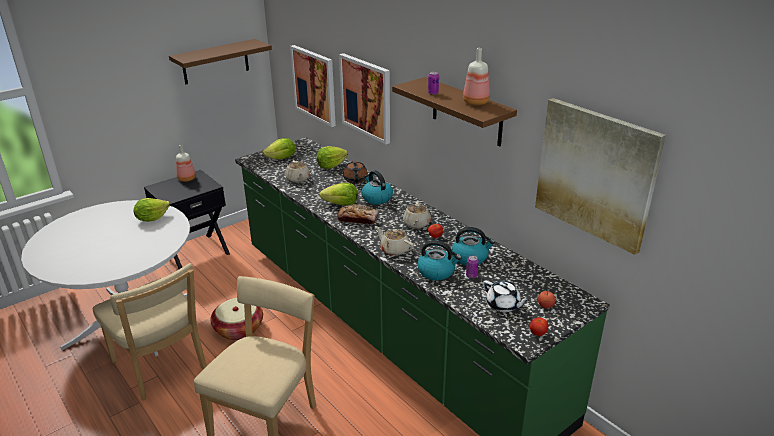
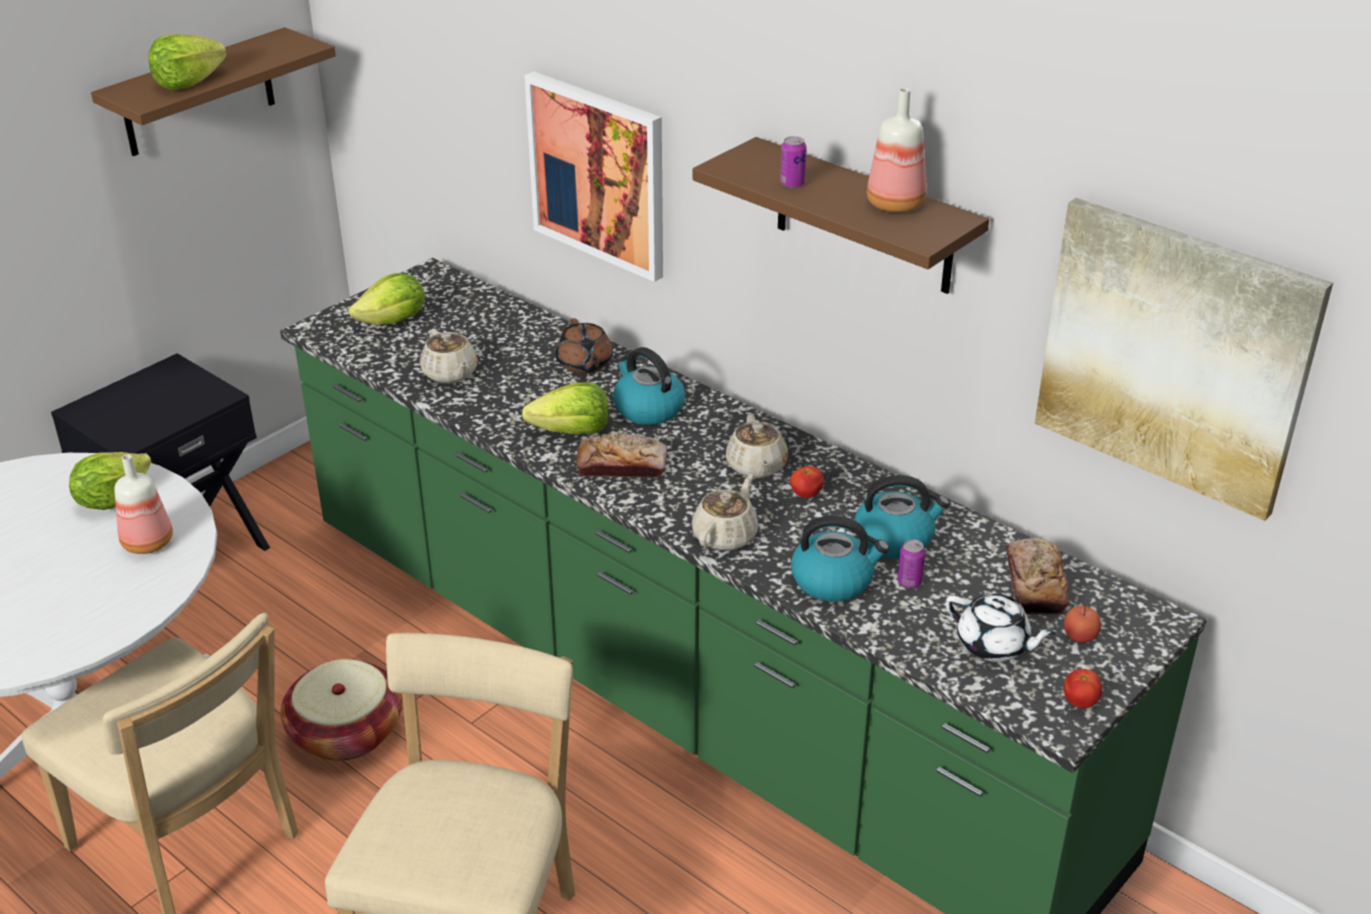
camera: 10 degrees left, 5 degrees up
(186, 179) = (151, 381): bottle -> bottle (146, 542)
(314, 85) = (452, 139): picture -> none
(331, 166) = (517, 332): lettuce -> lettuce (188, 83)
(394, 249) = (726, 535): beige teapot -> beige teapot turned 90 degrees clockwise
(530, 282) = (1035, 584): none -> bread

